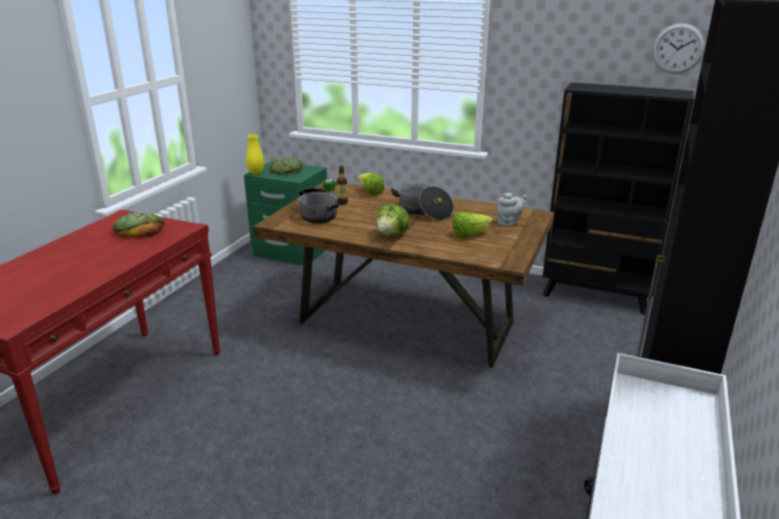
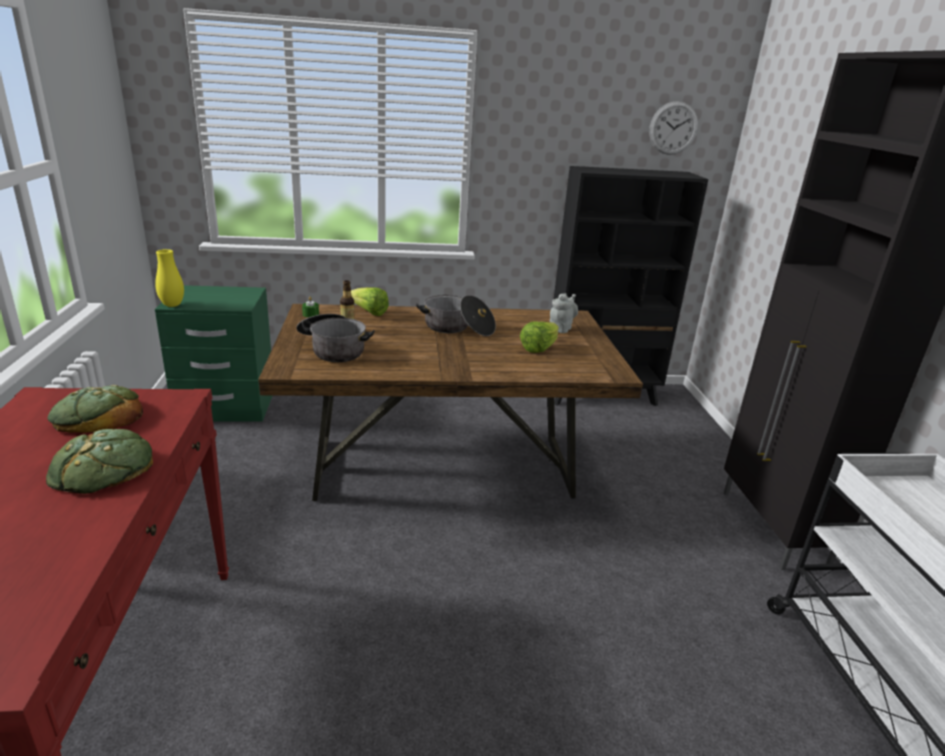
camera: 30 degrees left, 0 degrees up
(286, 170) = (212, 296): bread -> bread (103, 469)
(392, 235) = (455, 362): lettuce -> none

